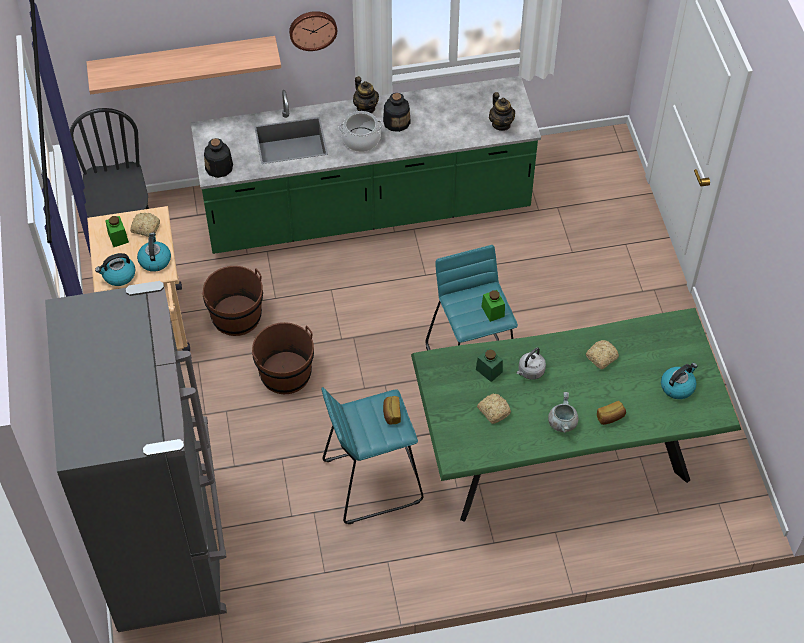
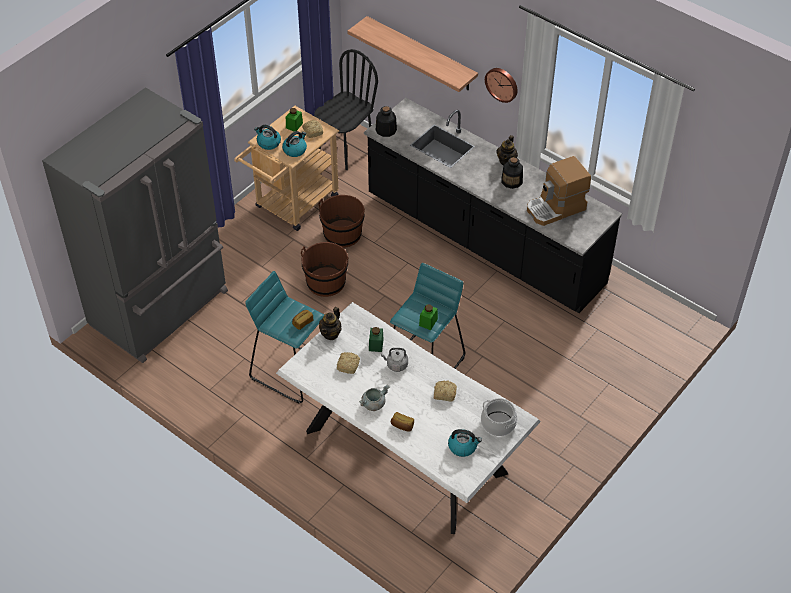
camera: 50 degrees right, 5 degrees down
(361, 139) = (479, 174): cooking pot -> cooking pot (498, 423)
(367, 212) = (484, 241): green counter -> black counter
(466, 115) = (556, 208): none -> coffee machine
(501, 124) = (569, 229): teapot -> teapot (331, 333)
(562, 454) = (405, 452): green dining table -> white dining table

